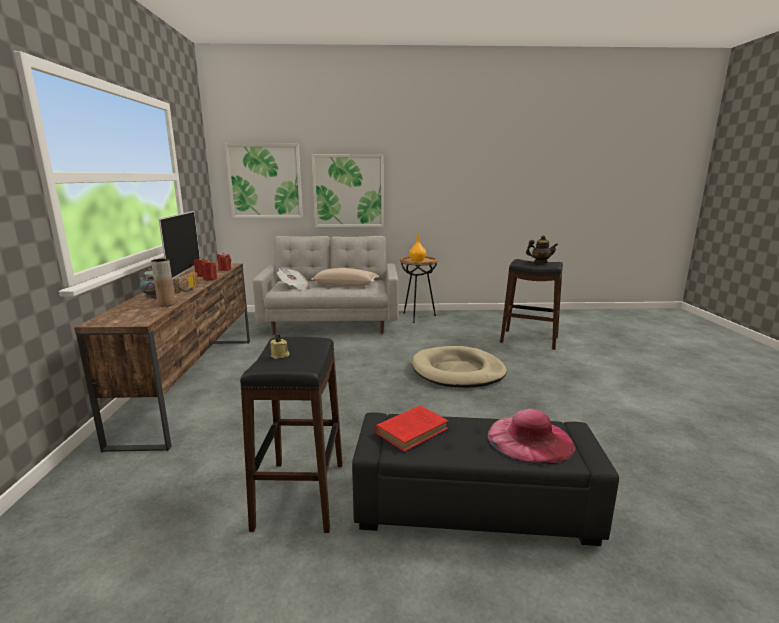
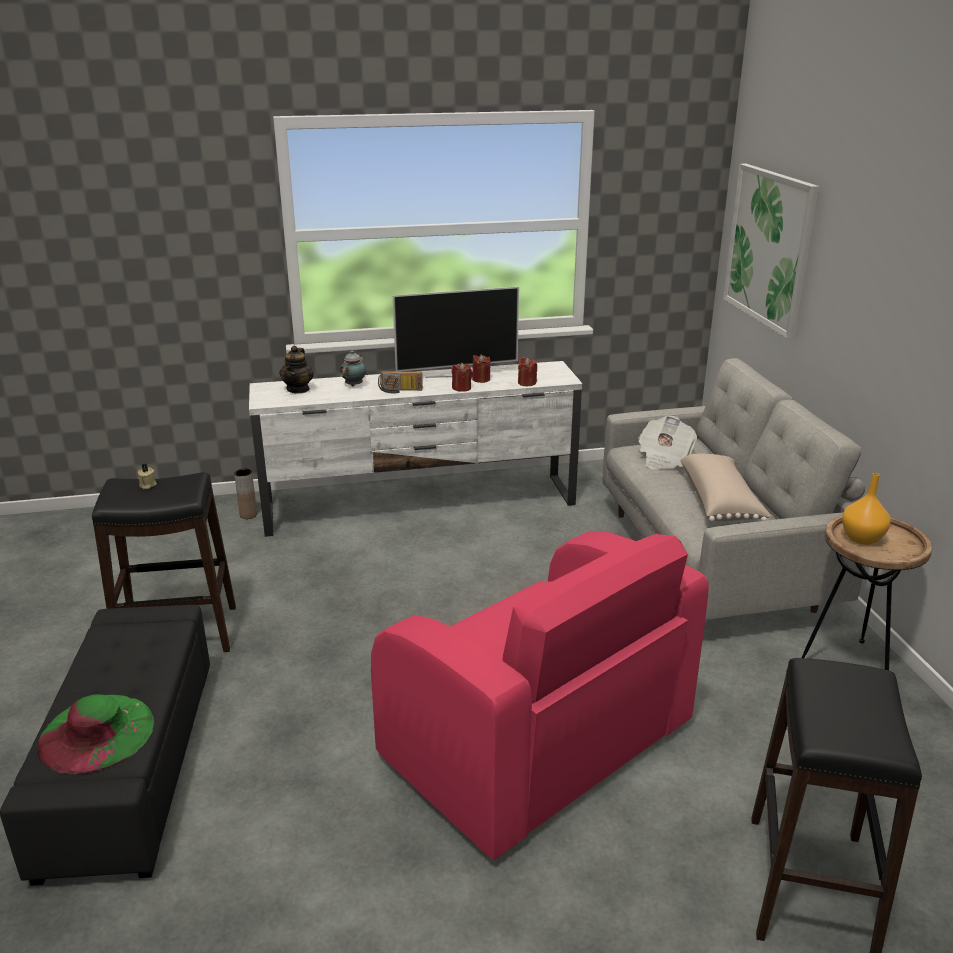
camera: 80 degrees right, 10 degrees up
(166, 304) = (330, 396): brown vase -> brown vase (248, 515)
(195, 382) = (421, 505): brown tv stand -> white tv stand
(348, 191) = (861, 314): picture -> none
(413, 430) = (142, 639): red book -> none
(458, 371) = (537, 744): beige dog bed -> pink armchair
(530, 439) = (96, 733): pink hat -> green hat
(540, 262) = (850, 713): teapot -> teapot (298, 389)

